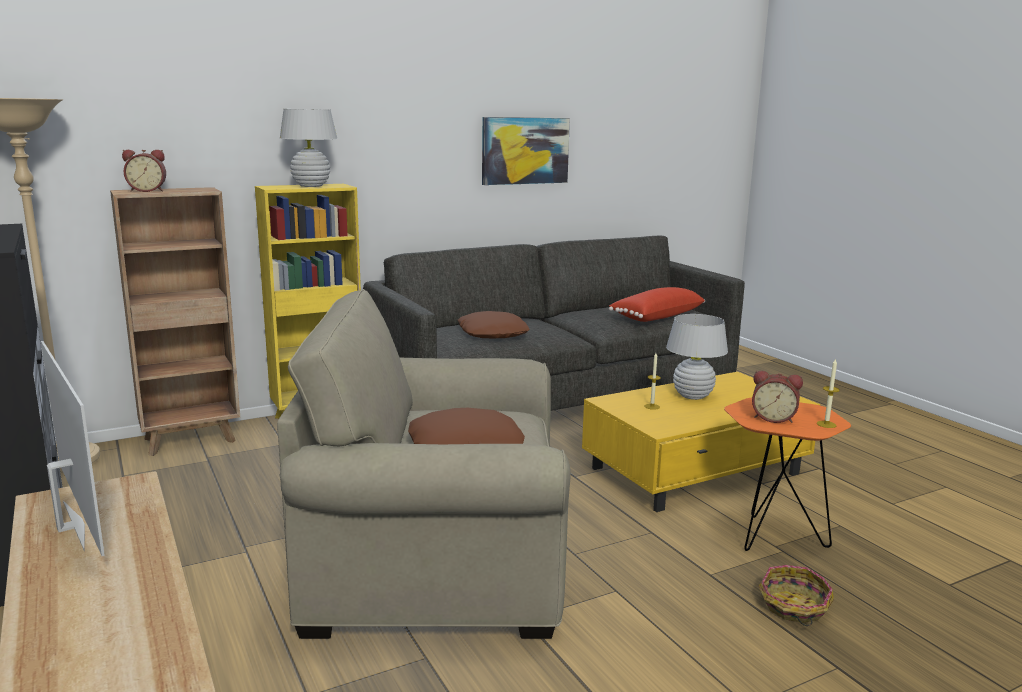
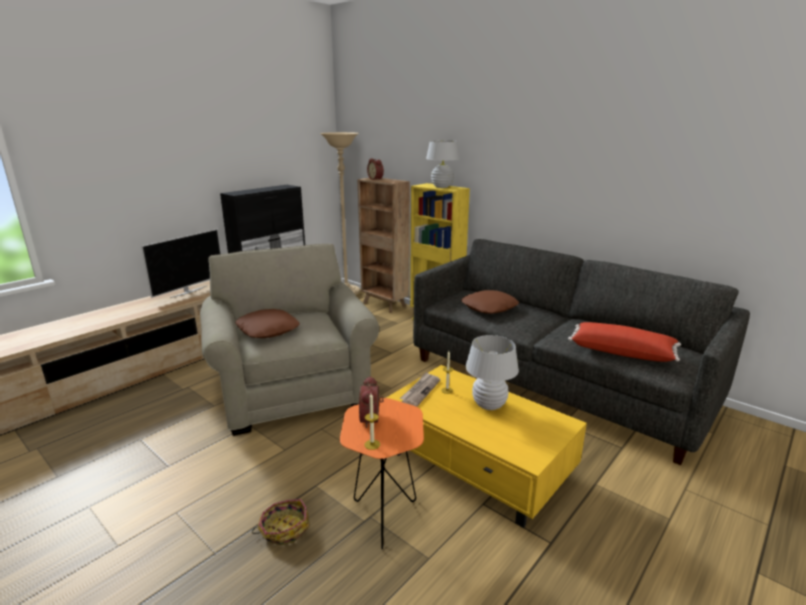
camera: 70 degrees right, 5 degrees up
(525, 150) = (607, 180): picture -> none
(645, 418) = (420, 390): none -> newspaper

